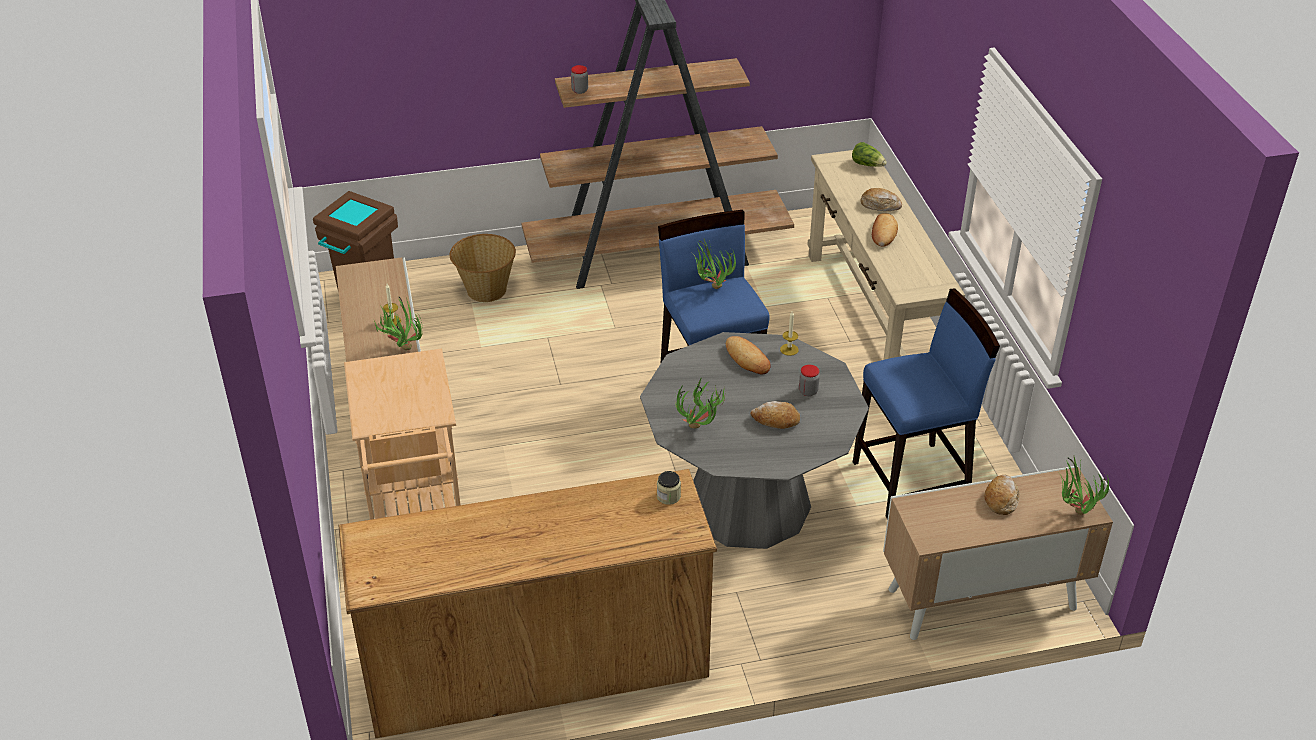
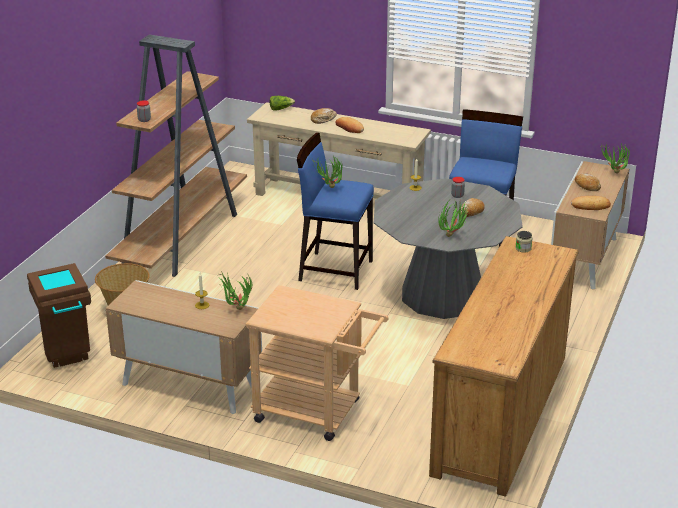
camera: 55 degrees left, 10 degrees down
(747, 358) = (408, 201): bread -> bread (590, 206)

